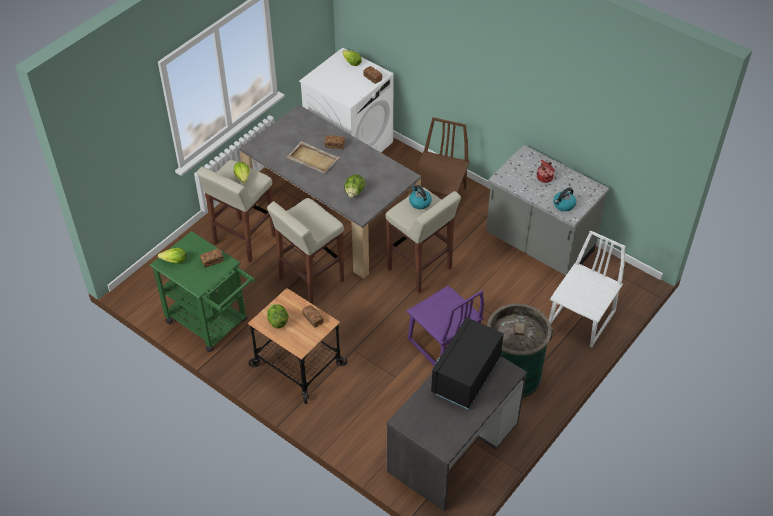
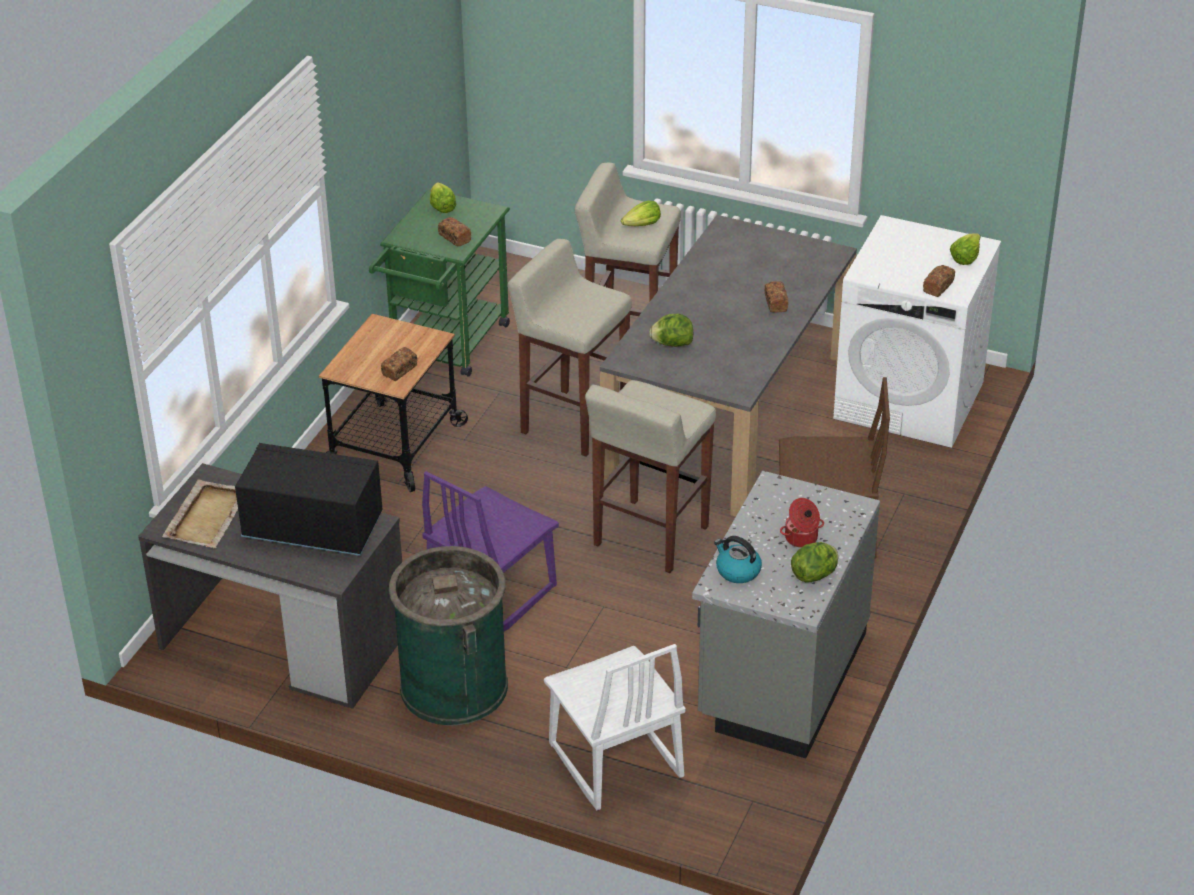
camera: 75 degrees right, 10 degrees down
(277, 321) = (384, 339): lettuce -> lettuce (815, 575)
(312, 158) = (730, 287): beige tray -> beige tray (207, 516)
(419, 202) = (671, 409): kettle -> none
(582, 319) = (614, 761): white chair -> white chair turned 45 degrees clockwise

